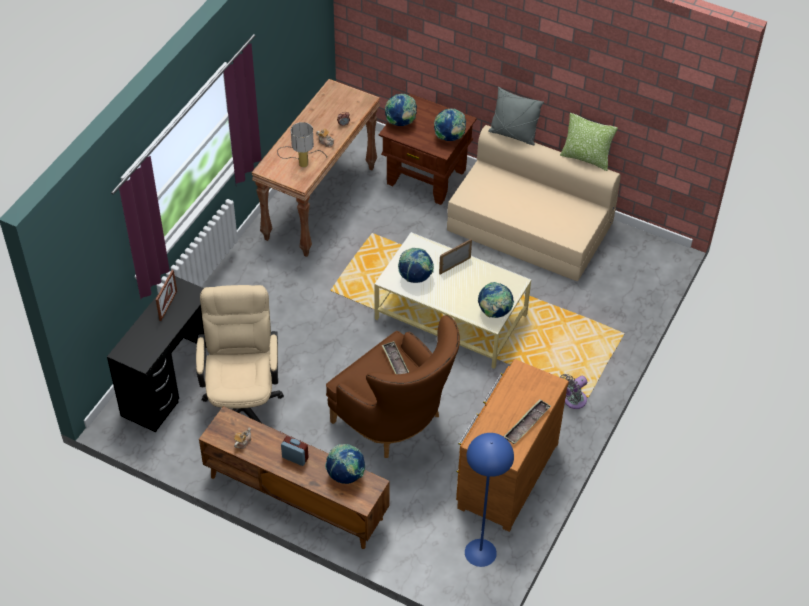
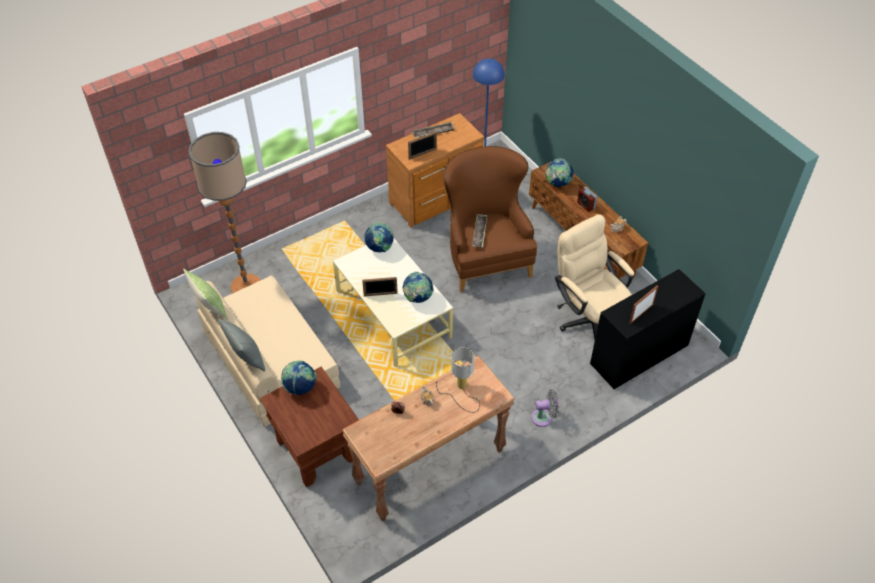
camera: 150 degrees left, 0 degrees up
(243, 401) = (588, 317): beige office chair -> beige office chair turned 120 degrees clockwise
(400, 122) = (331, 425): globe -> none
(515, 387) = (422, 154): none -> picture frame
(573, 401) = (356, 222): grey fan -> grey fan (544, 417)
(619, 280) = (246, 286): none -> floor lamp

